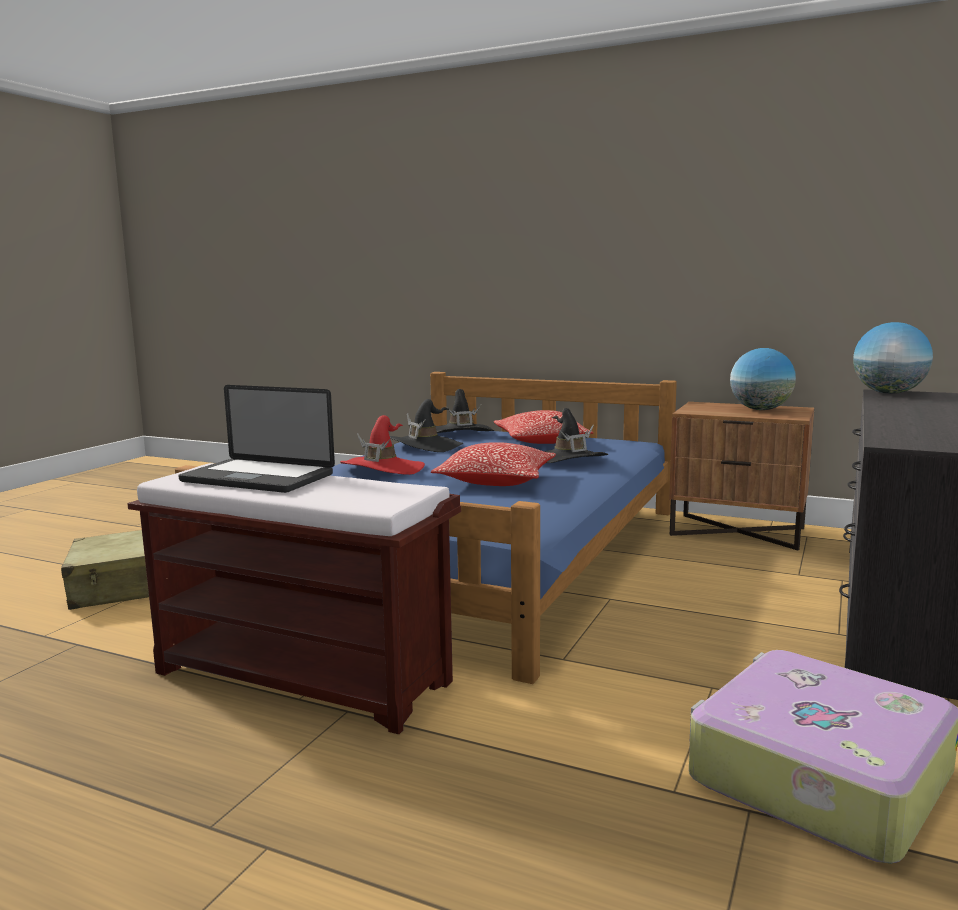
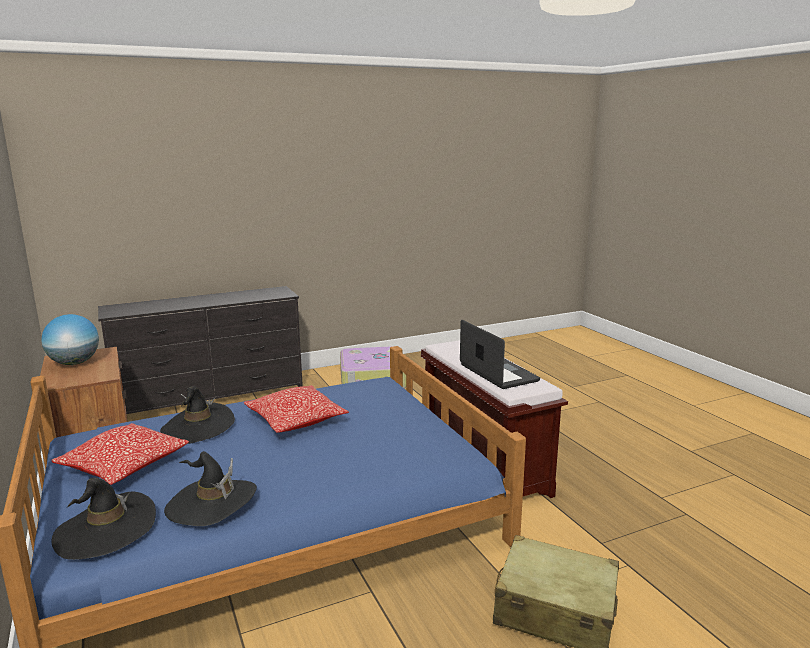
camera: 140 degrees left, 5 degrees up
(382, 469) = (326, 469): red hat -> none
(889, 393) = (117, 312): globe -> none

